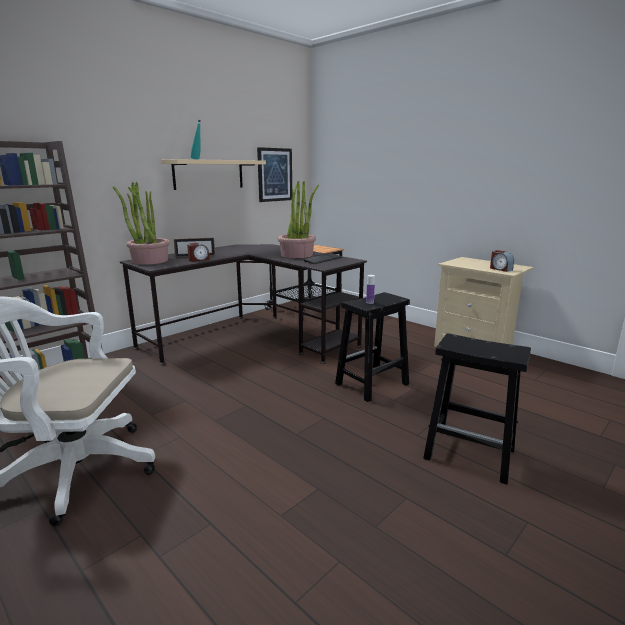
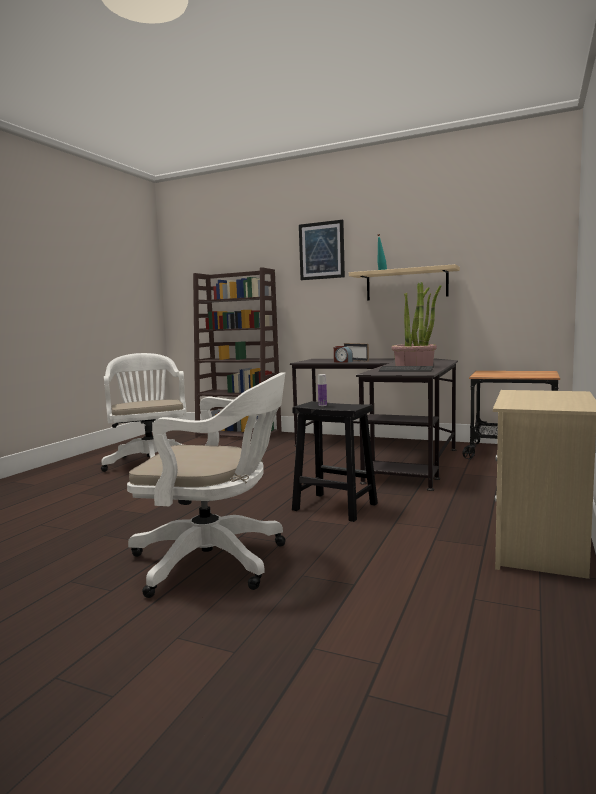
camera: 70 degrees right, 10 degrees down
(149, 261) = (321, 359): potted plant -> none
(274, 175) = (501, 280): picture -> picture (321, 250)
(471, 454) = (217, 561): black stool -> white office chair
(500, 269) = (527, 403): alarm clock -> none

